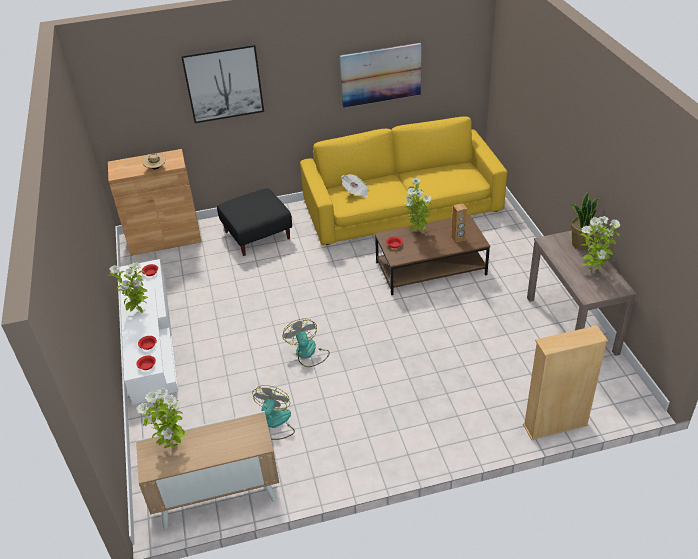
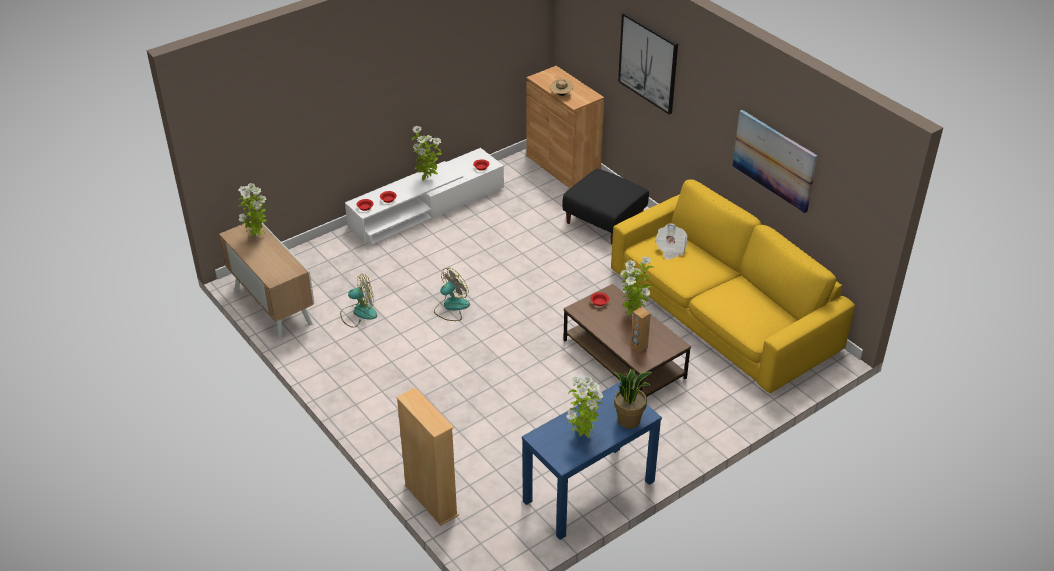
camera: 65 degrees right, 0 degrees up
(571, 325) = (588, 491): brown console table -> blue console table

